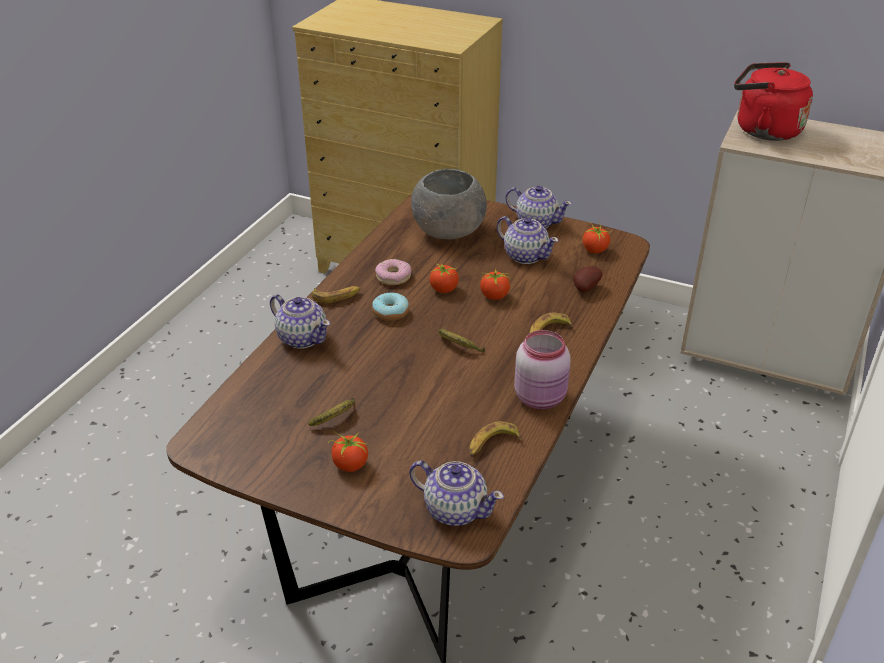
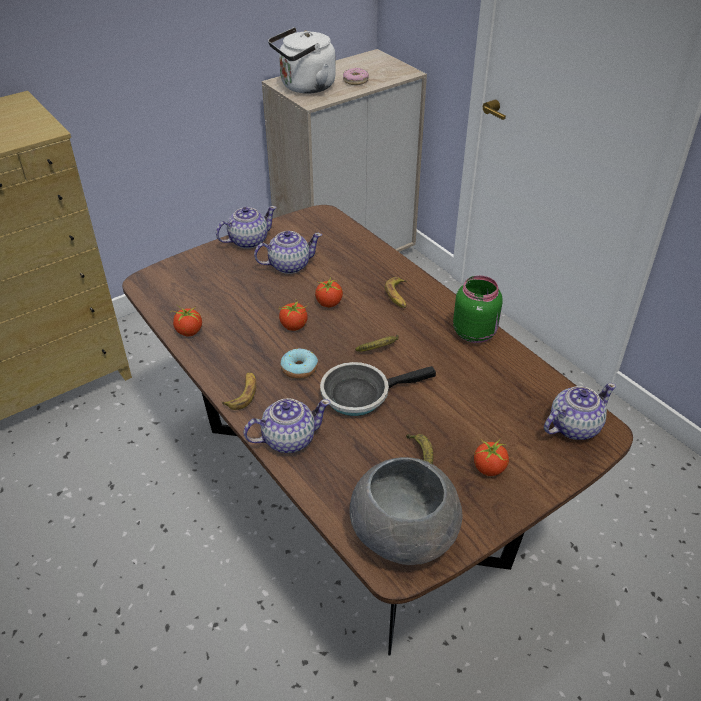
camera: 60 degrees left, 5 degrees up
(387, 356) = (360, 394): none -> frying pan
(393, 277) = (247, 347): donut -> donut (355, 81)
(448, 231) = (209, 290): grey bowl -> grey bowl (405, 536)
(492, 444) = (512, 378): banana -> none
(541, 398) = (475, 332): pink jar -> green jar
(584, 288) = (360, 256): potato -> none
(594, 250) = (315, 231): tomato -> tomato (189, 331)
(763, 130) = (305, 87): red kettle -> white kettle

